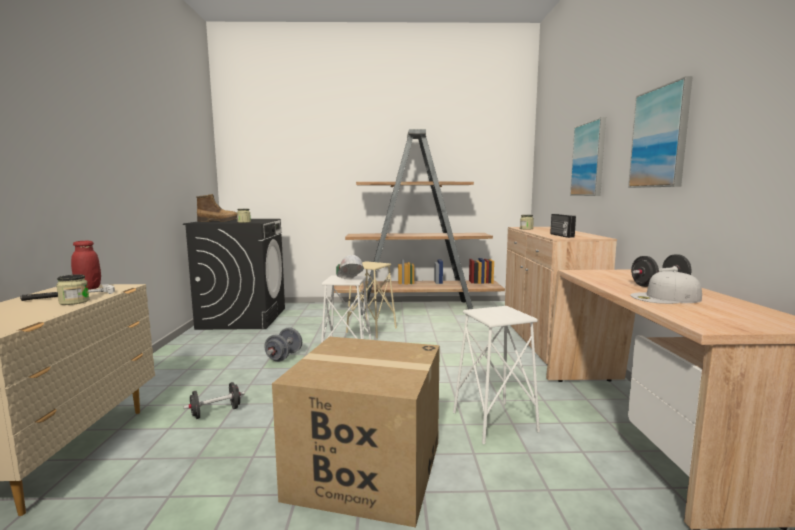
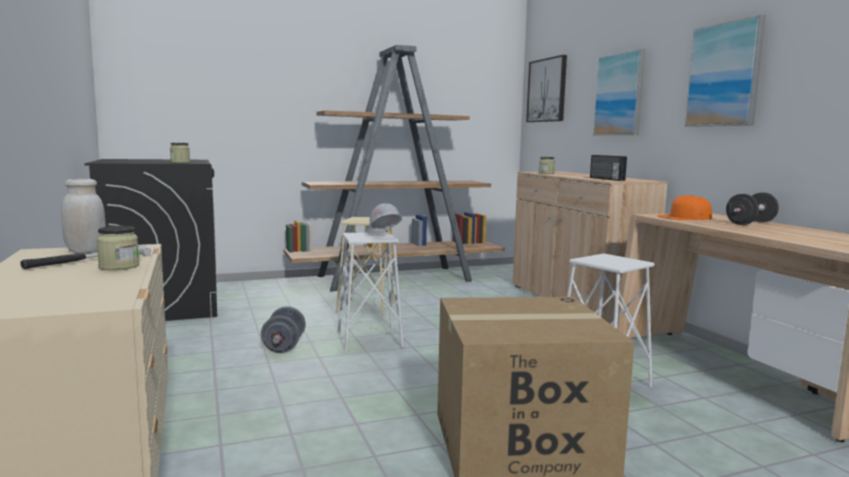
camera: 20 degrees left, 0 degrees up
(88, 288) = (85, 251): red jar -> white jar
(216, 412) = (266, 418): black dumbbell -> none
(218, 221) = (134, 161): boot -> none
(546, 157) = (547, 90): none -> picture
(601, 275) = (684, 217): none -> orange cap
(665, 298) = (779, 232): white cap -> none

